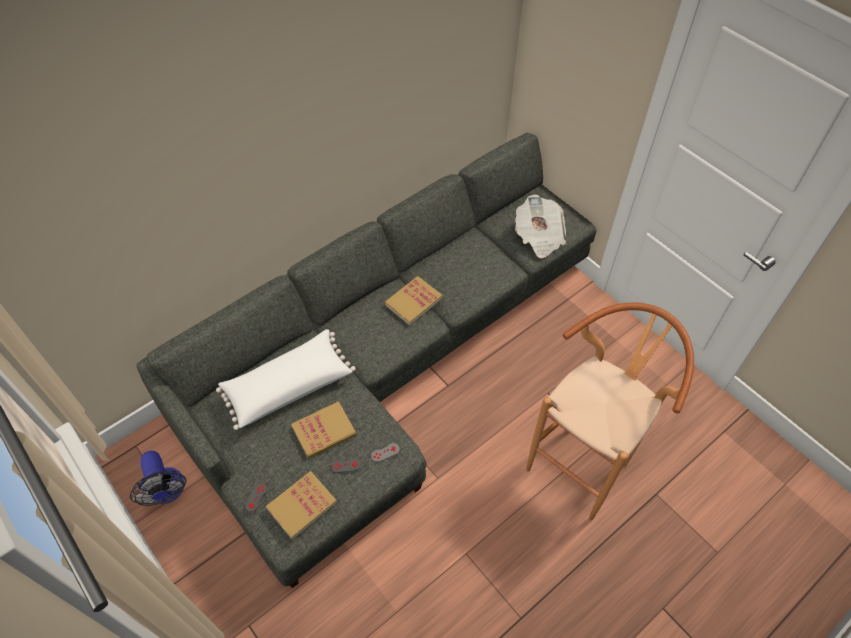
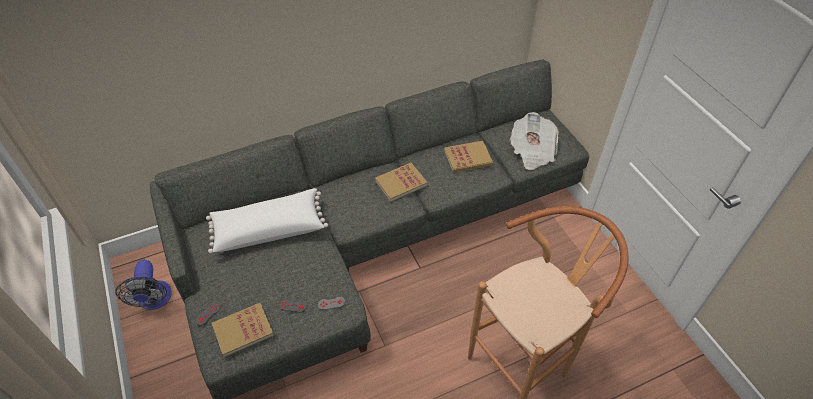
camera: 15 degrees right, 5 degrees down
(324, 431) = (285, 272): book -> book (468, 158)

